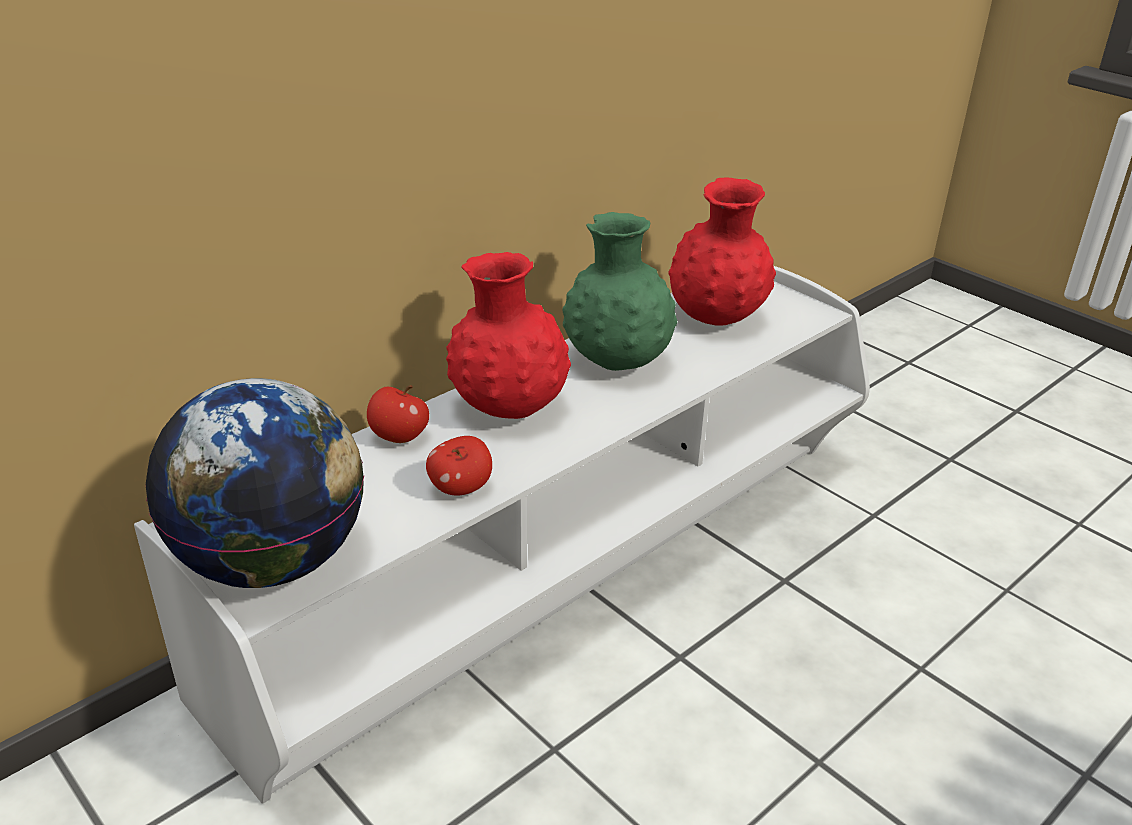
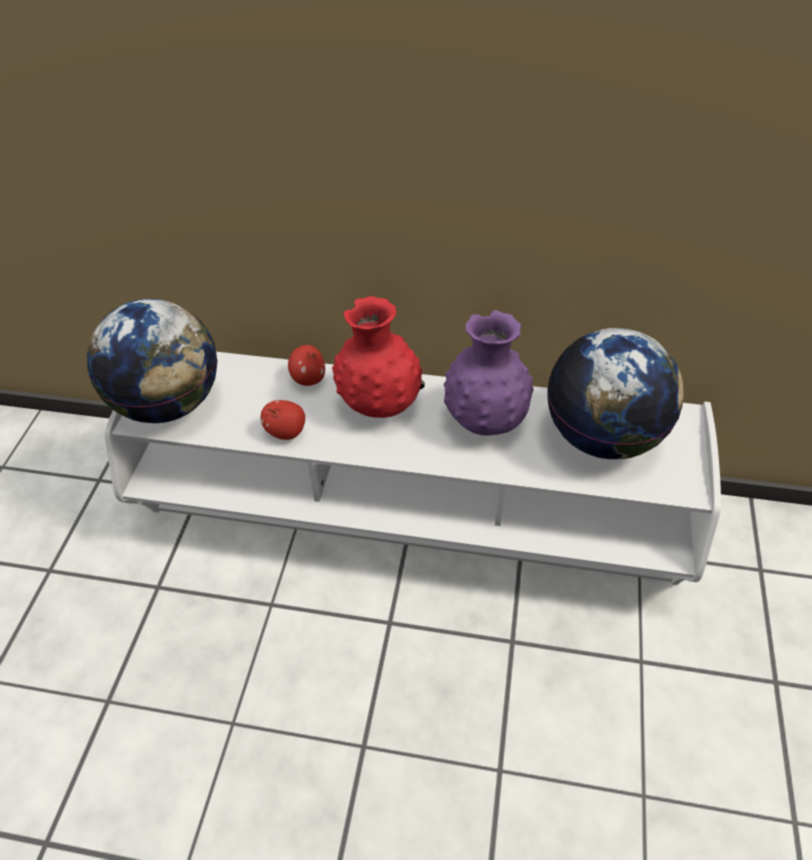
camera: 55 degrees right, 15 degrees up
(617, 363) = (485, 420): green vase -> purple vase
(716, 319) = (603, 437): red vase -> globe

